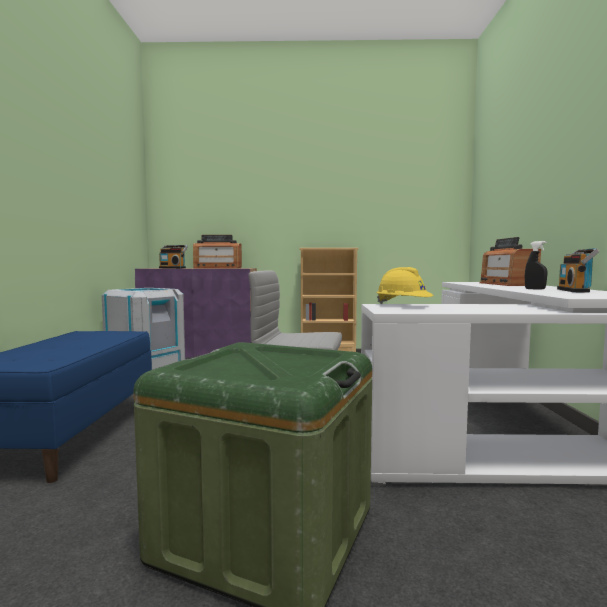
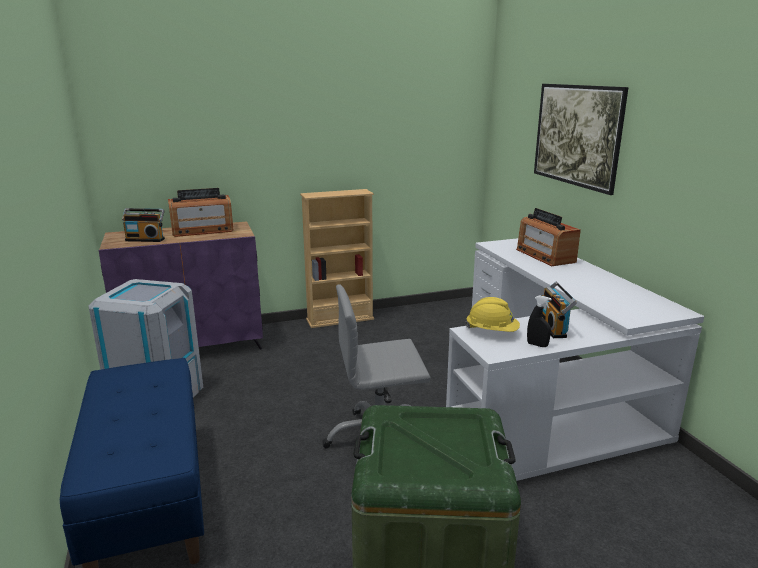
camera: 20 degrees left, 15 degrees up
(535, 289) = (583, 284): black spray bottle -> black spray bottle (537, 345)
(536, 191) = (574, 159): none -> picture
(575, 290) = (616, 289): radio -> radio (554, 327)

